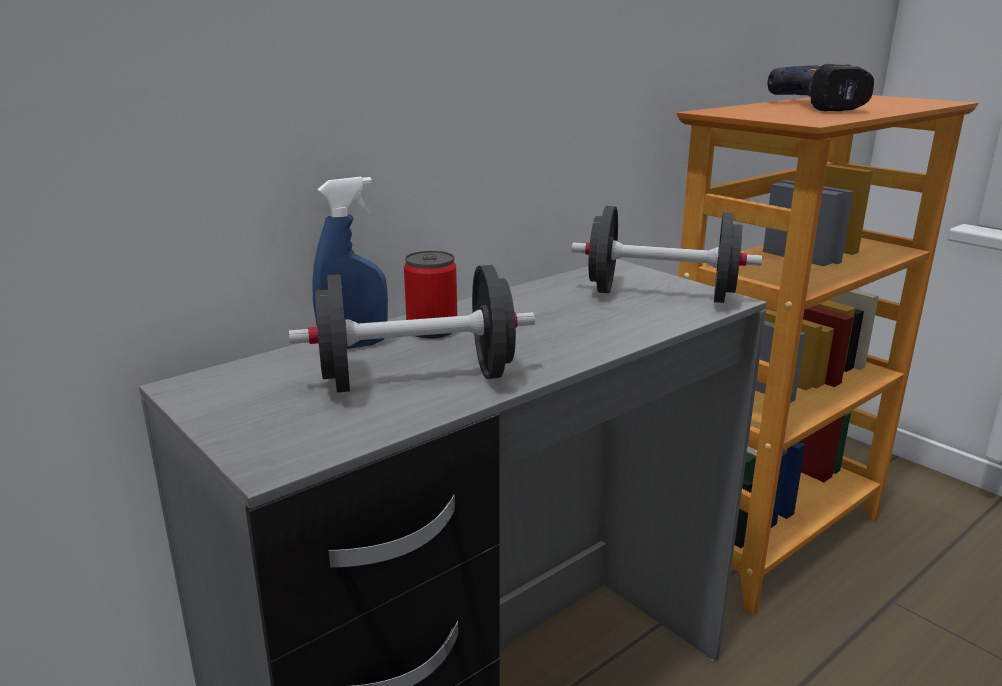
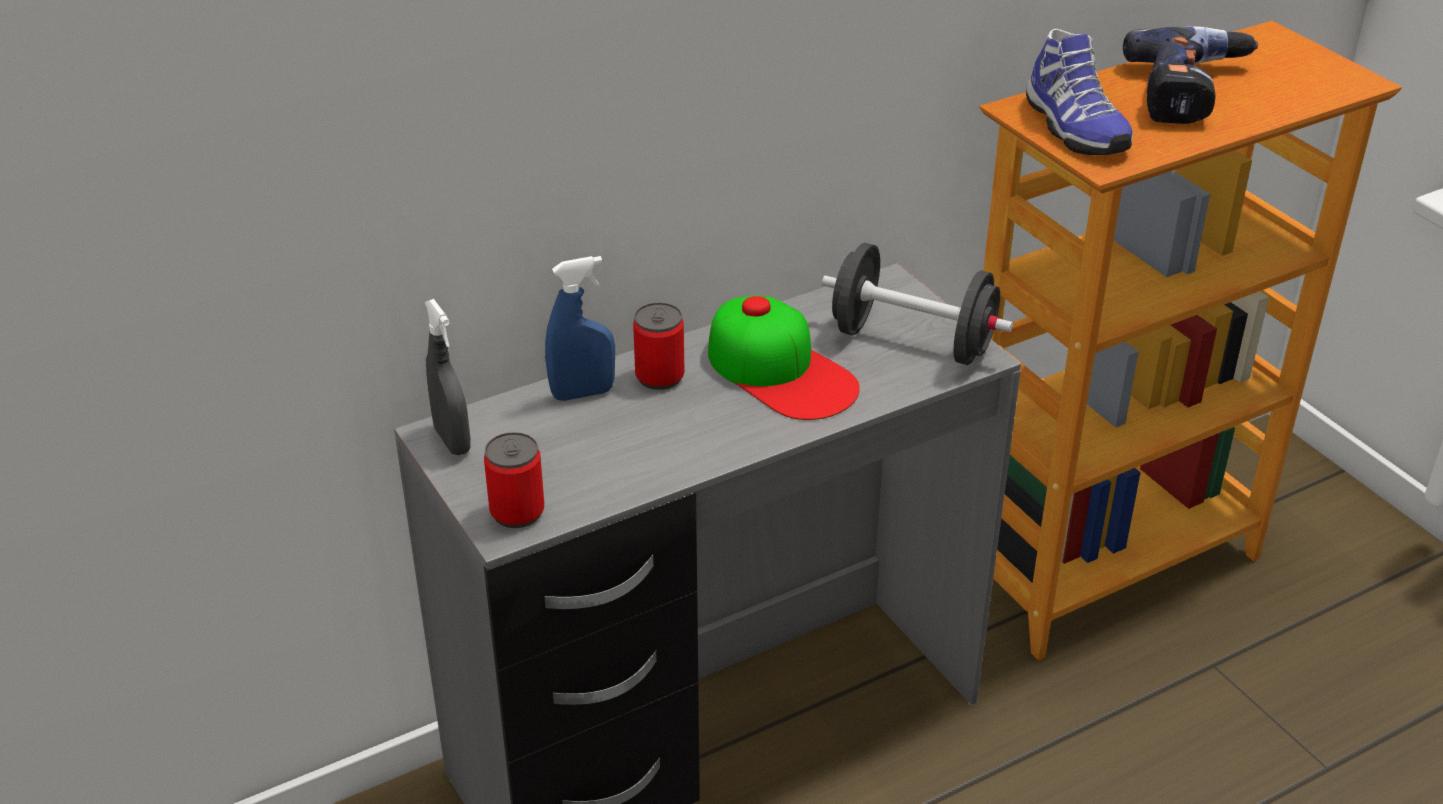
camera: 10 degrees right, 15 degrees up
(208, 389) = (452, 440): none -> grey spray bottle
(289, 443) = (517, 512): none -> can
(417, 380) = (631, 447): black dumbbell -> none
(550, 319) = (781, 371): none -> cap
(762, 114) = (1072, 128): none -> shoe

